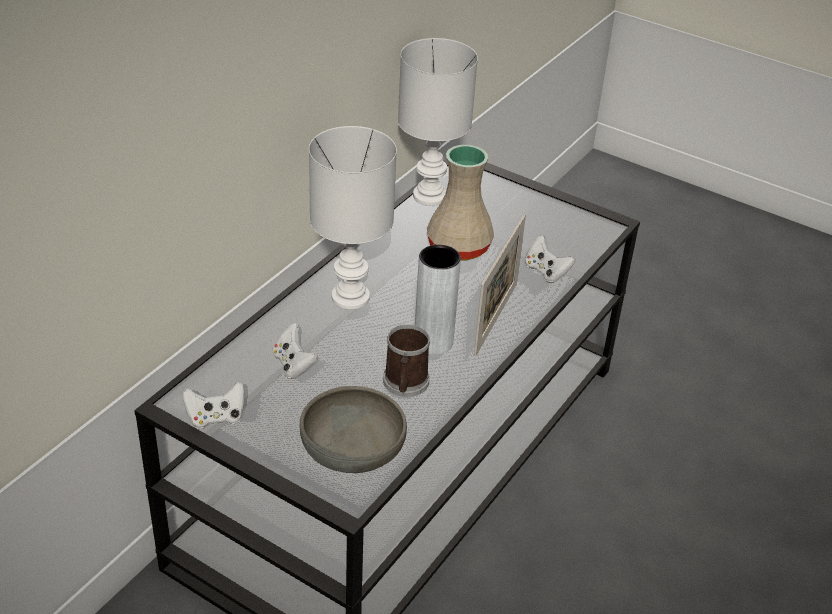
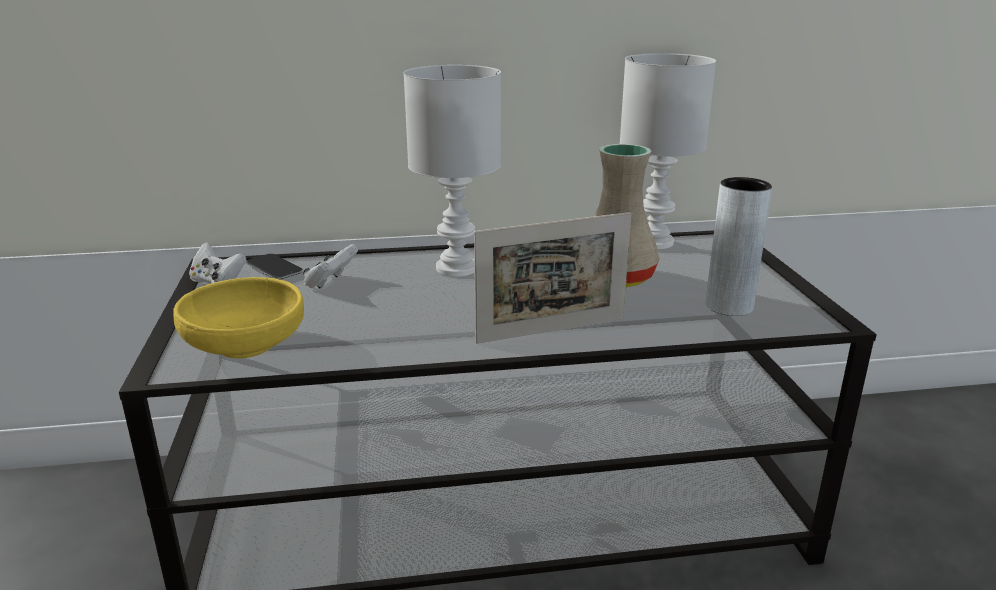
camera: 50 degrees right, 15 degrees down
(226, 377) = (274, 268): none -> phone
(352, 451) = (245, 346): grey bowl -> yellow bowl
(405, 384) = (378, 331): mug -> none
(433, 342) = (461, 318): grey vase -> grey vase (729, 306)
(546, 272) = (675, 324): white game controller -> none

